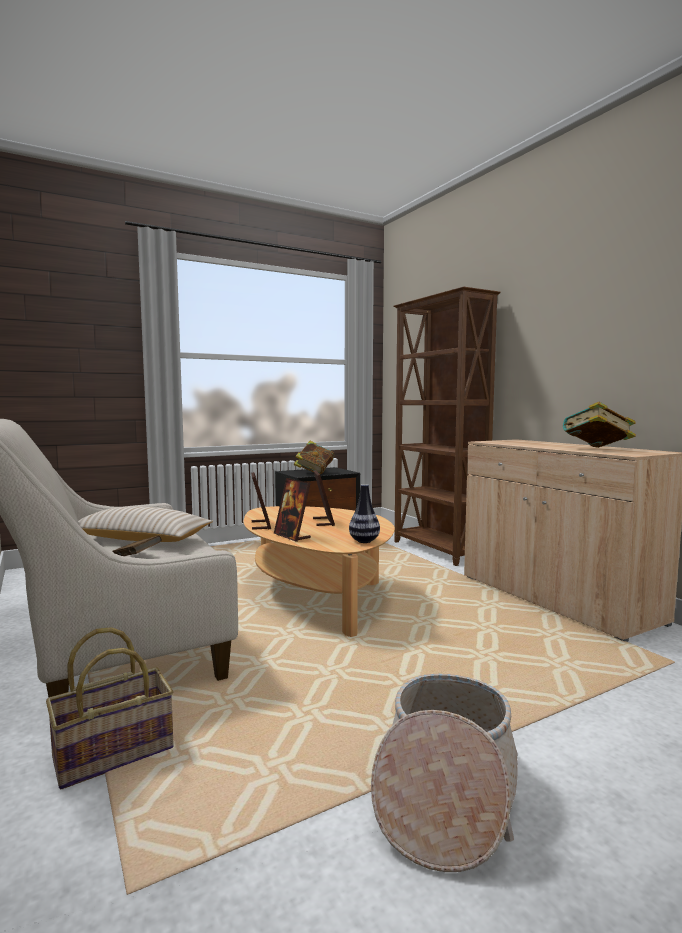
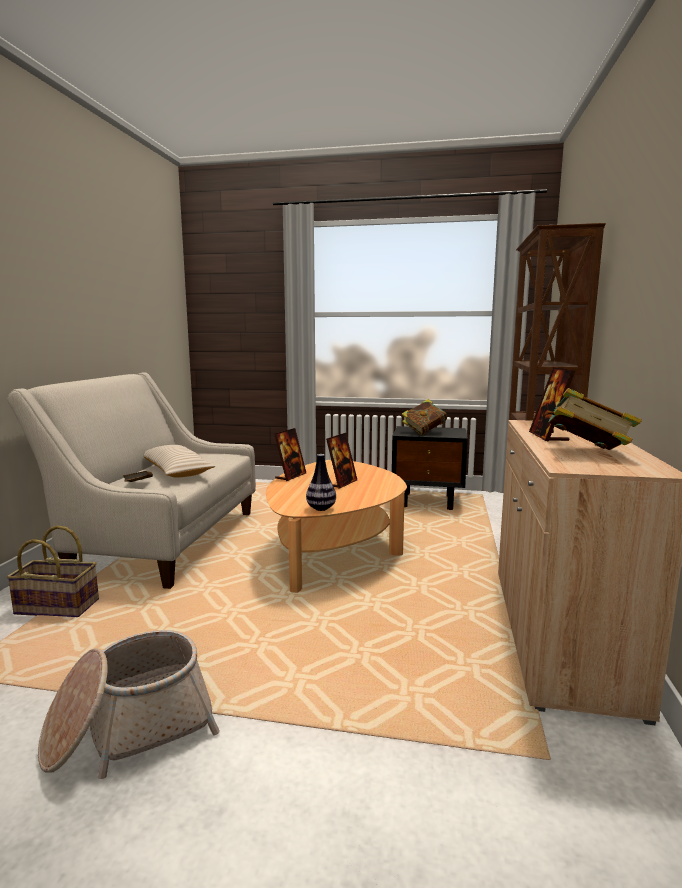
camera: 40 degrees right, 5 degrees up
(292, 536) = (285, 491): picture frame -> picture frame (548, 436)

